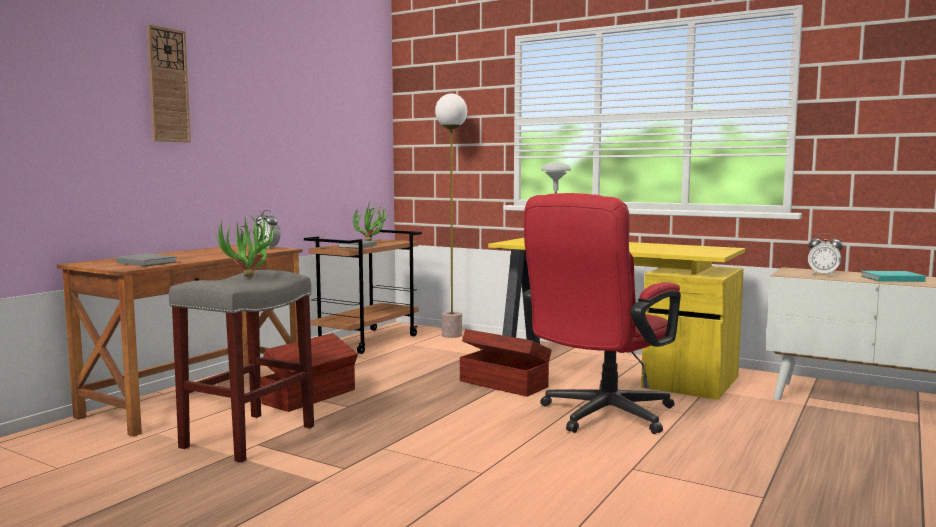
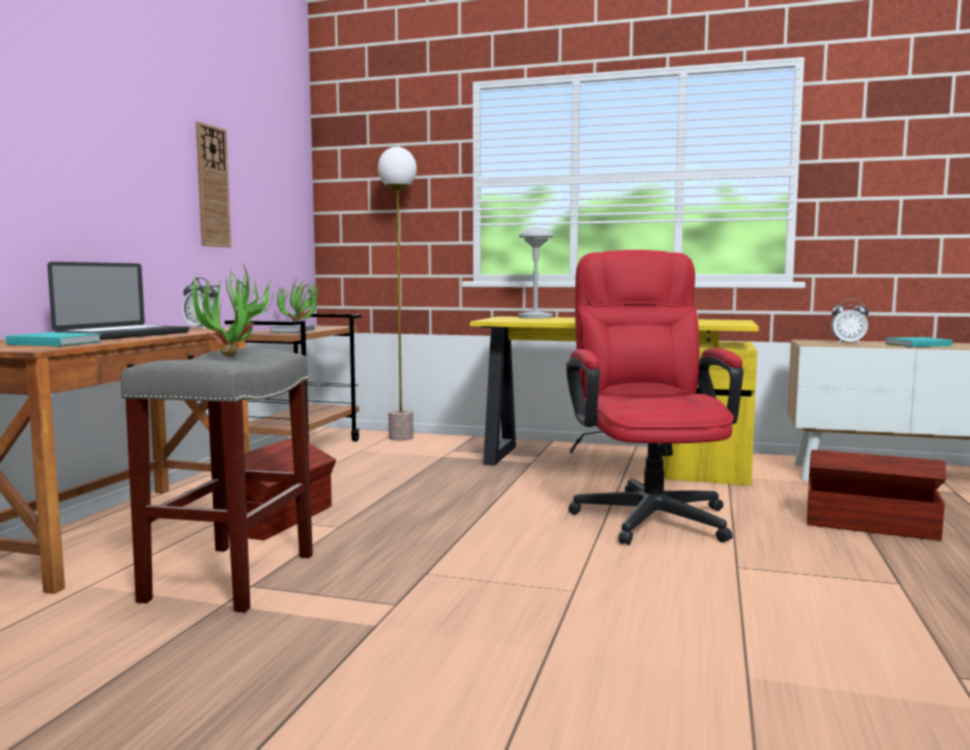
camera: 15 degrees left, 0 degrees up
(146, 262) = (54, 343): grey book -> turquoise book
(168, 85) = (56, 100): wall clock -> wall clock (212, 186)
(204, 254) = (124, 335): none -> laptop
(503, 383) = (507, 486): brown storage box -> brown storage box (869, 524)
(600, 417) = (648, 513): red office chair -> red office chair turned 150 degrees clockwise

